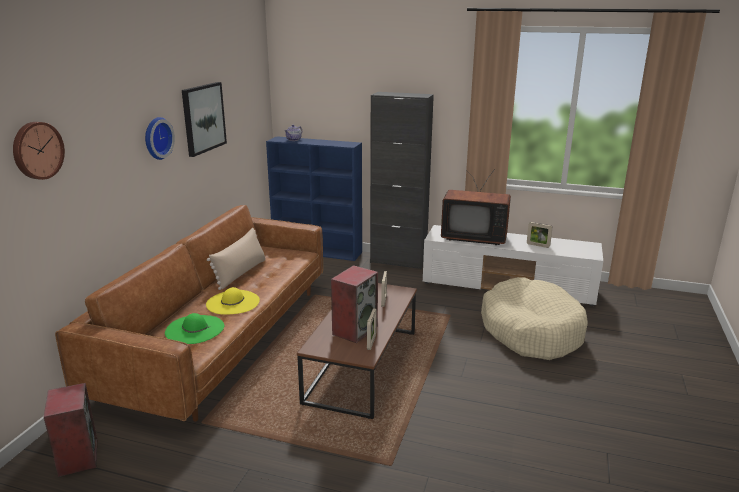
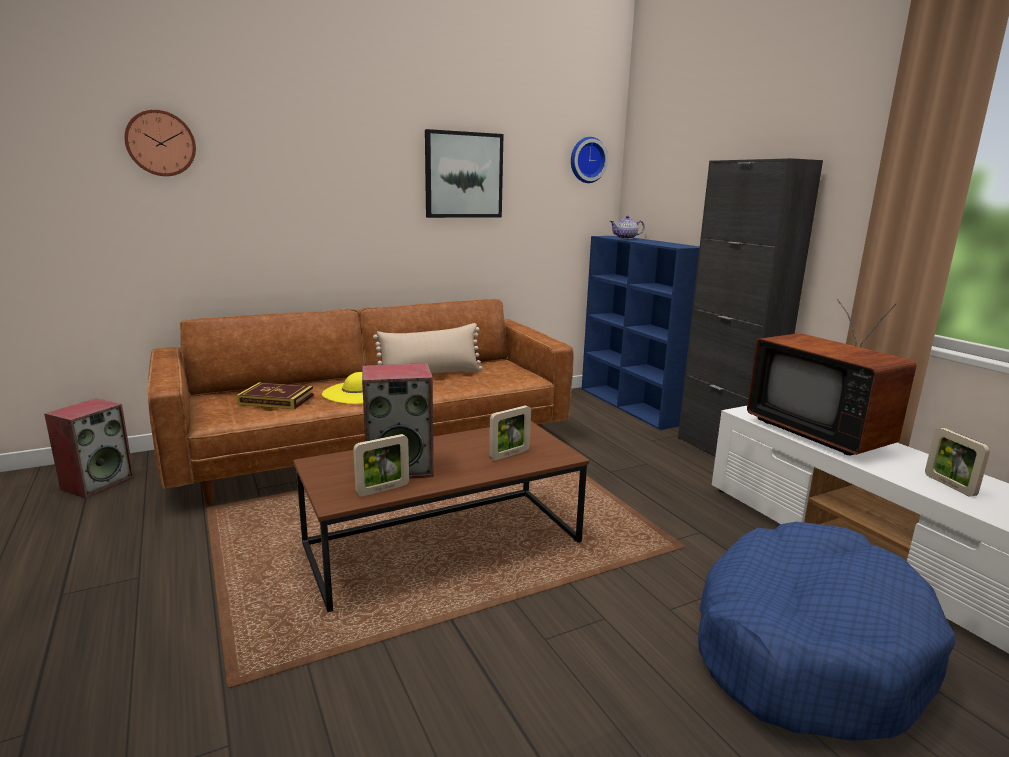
camera: 45 degrees right, 5 degrees down
(156, 138) = (366, 178): wall clock -> wall clock (587, 160)
(194, 329) = (276, 400): green hat -> book
(531, 331) = (806, 647): beige dog bed -> blue dog bed

